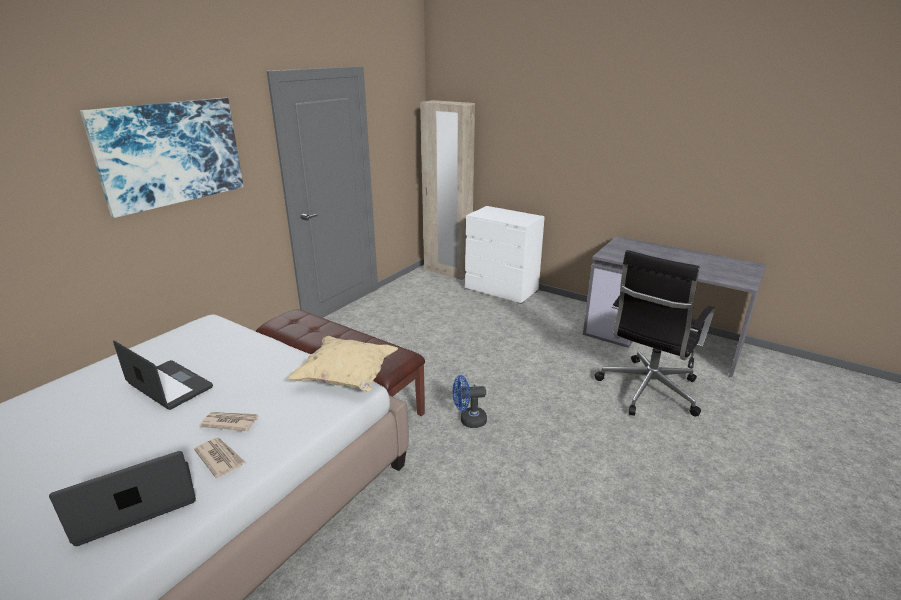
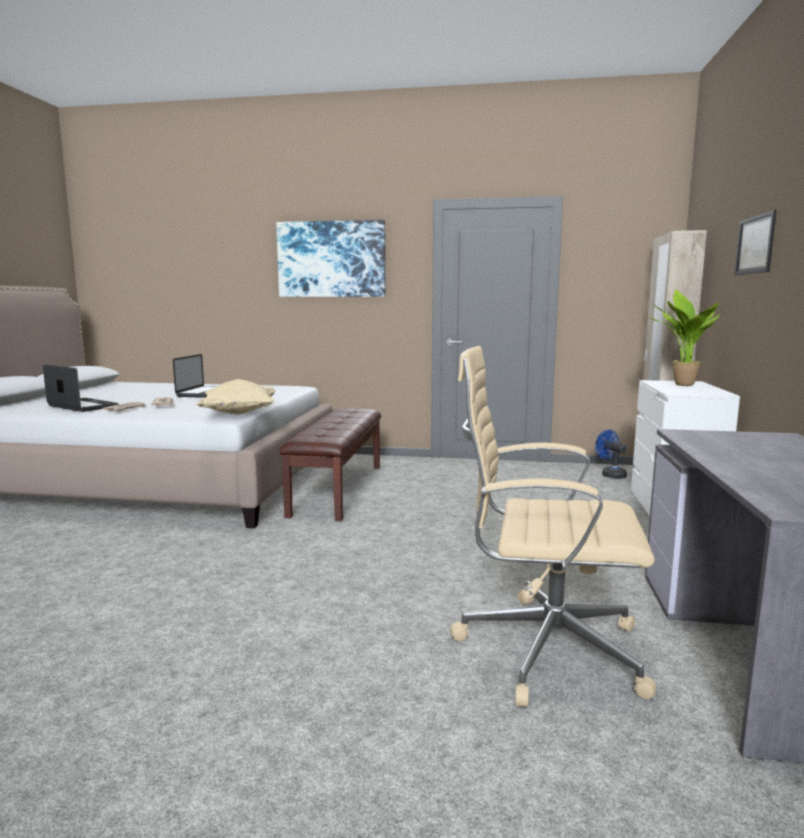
camera: 65 degrees right, 15 degrees down
(468, 420) = (345, 541): blue fan -> blue fan (610, 475)
(497, 214) = (680, 385): none -> potted plant
(545, 126) = (755, 245): none -> picture
(647, 391) = (544, 648): black office chair -> beige office chair

